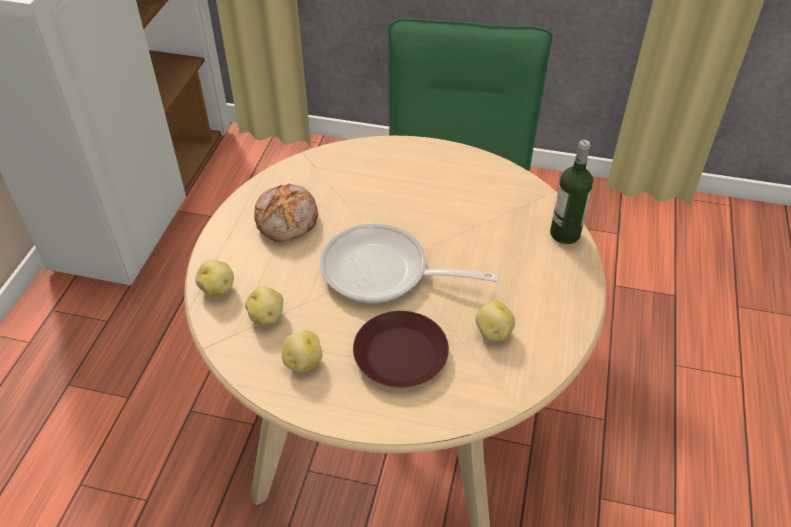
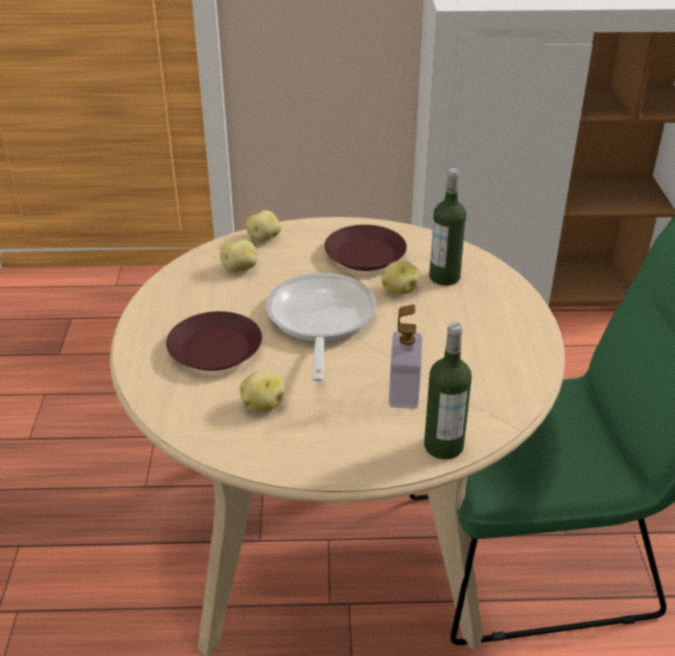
camera: 75 degrees right, 10 degrees down
(288, 220) = (366, 255): bread -> brown plate
(302, 362) = (193, 297): potato -> potato (399, 290)
(348, 179) = (444, 277): none -> bottle
(496, 240) = (404, 391): none -> soap dispenser

